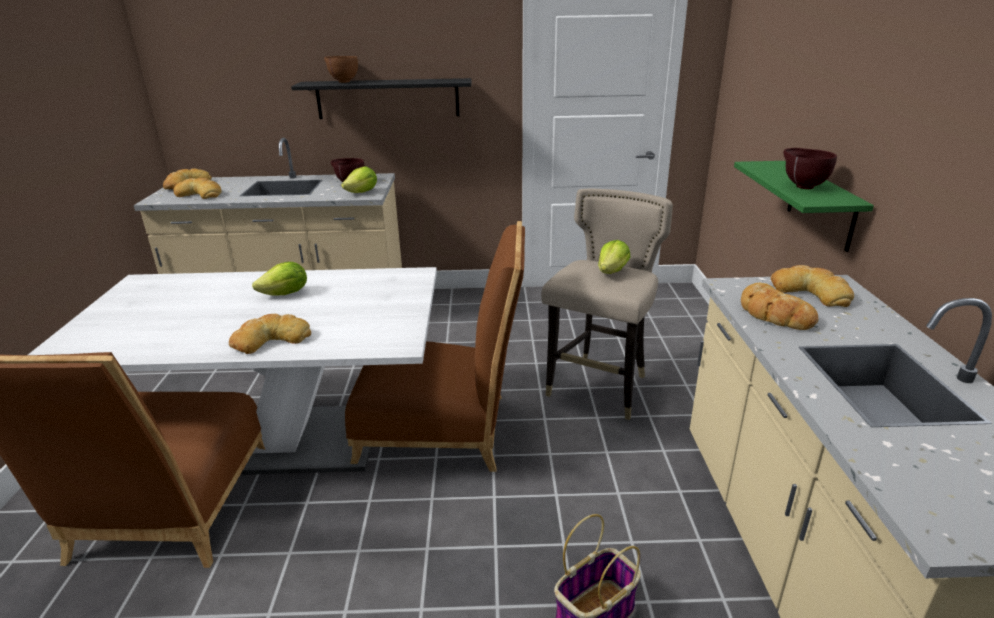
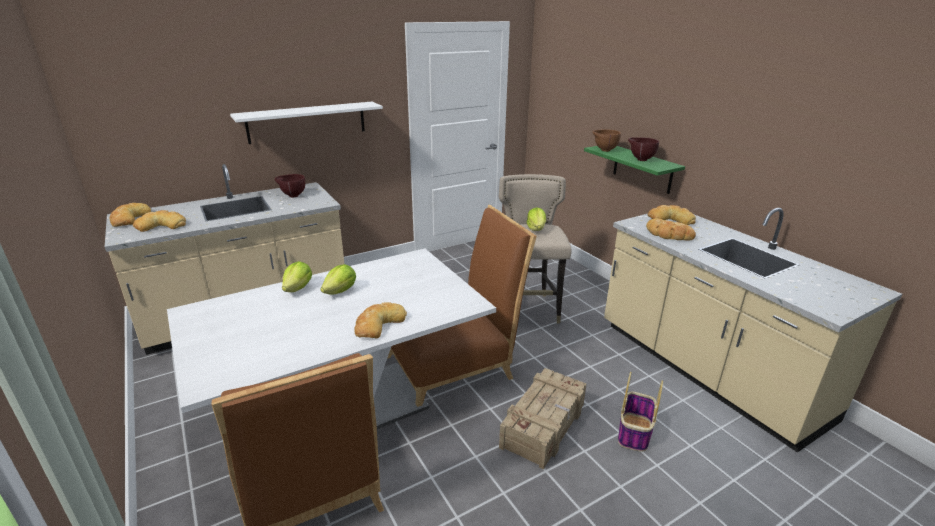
camera: 30 degrees left, 0 degrees up
(343, 82) = (273, 111): brown bowl -> brown bowl (604, 150)
(362, 192) = (315, 201): lettuce -> lettuce (298, 288)
(388, 98) = (307, 122): black shelf -> white shelf
(477, 548) = (544, 425): none -> crate

